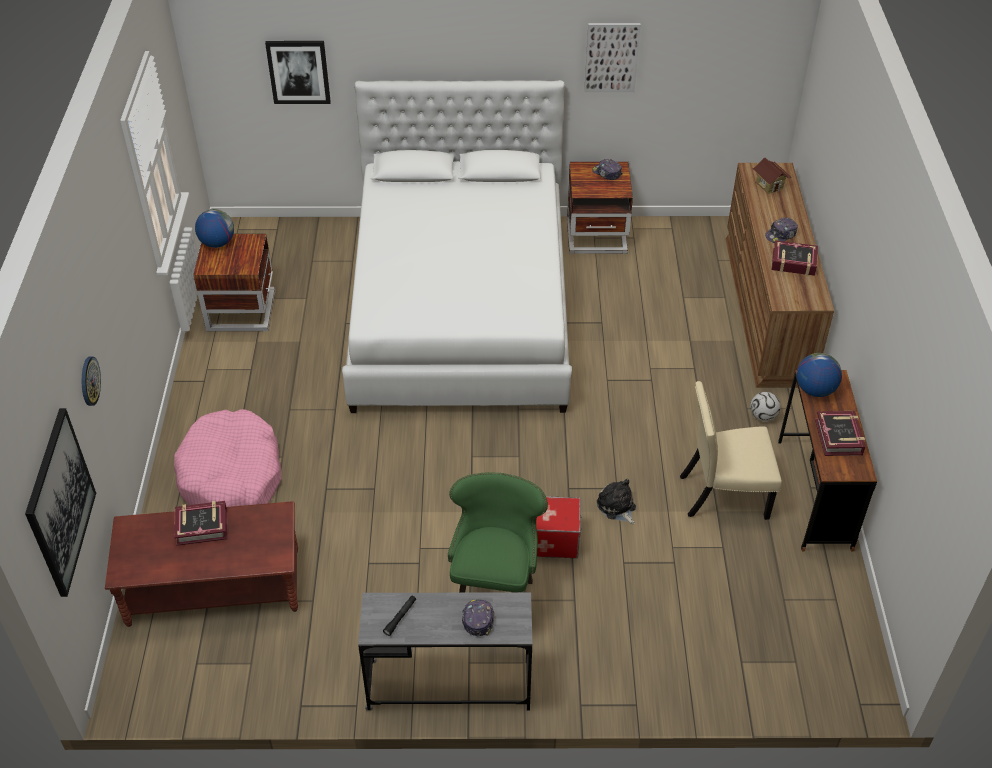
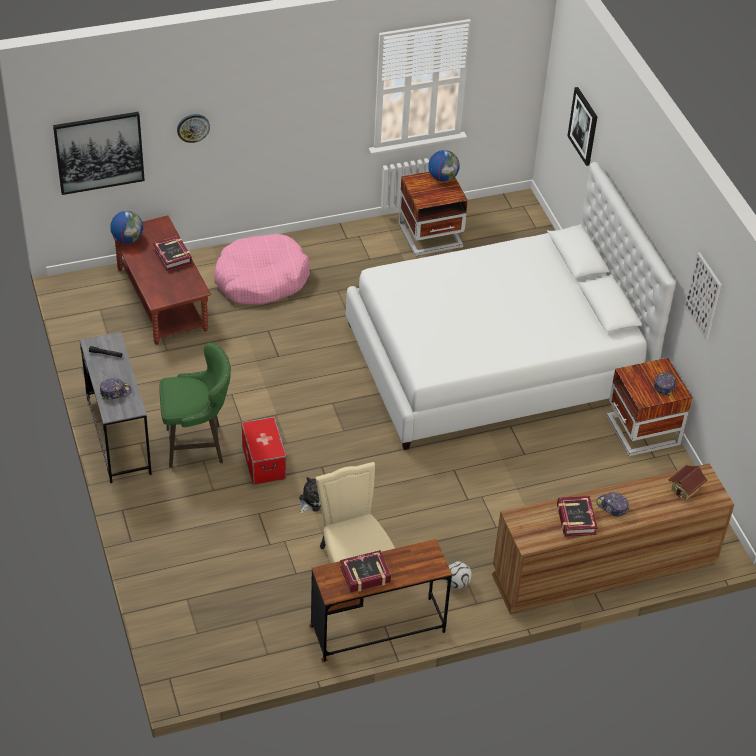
camera: 70 degrees right, 0 degrees up
(814, 390) = (416, 554): globe -> globe (128, 239)

